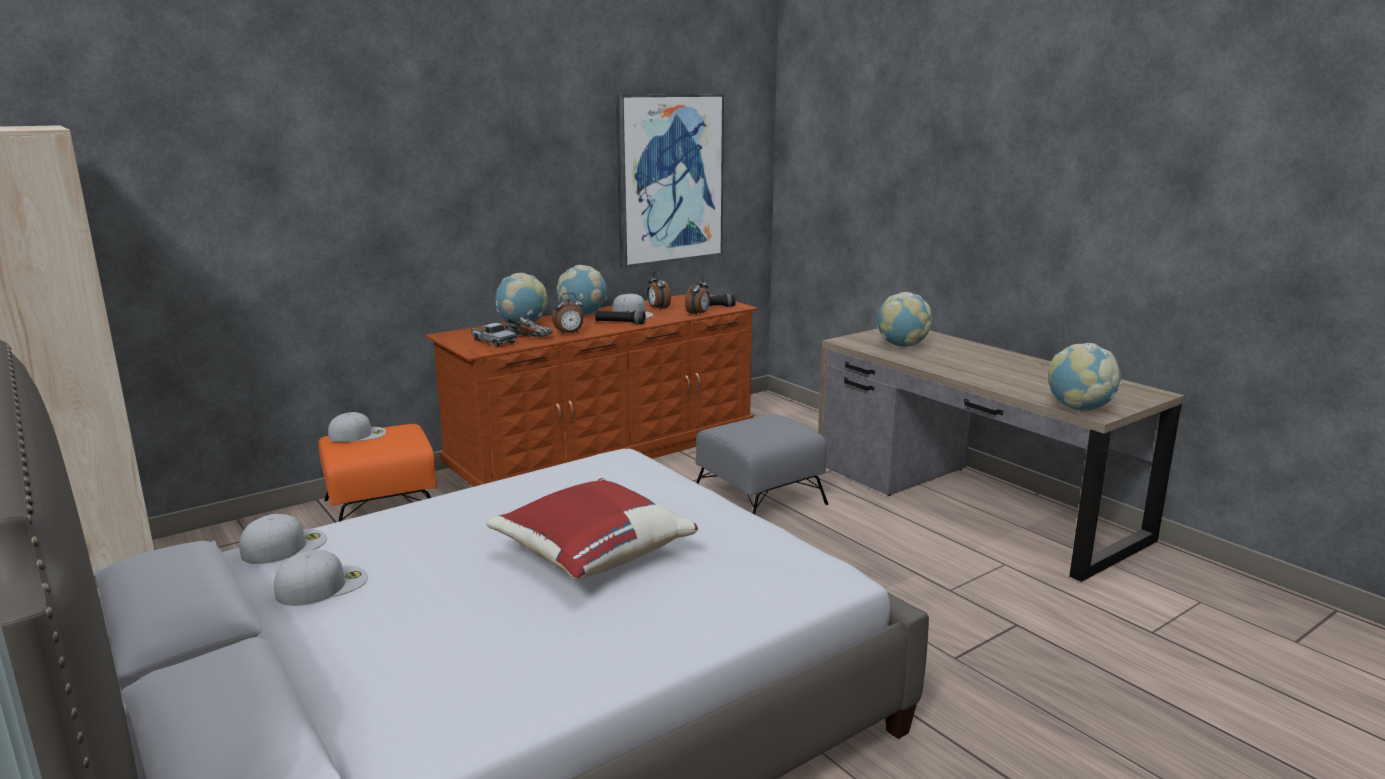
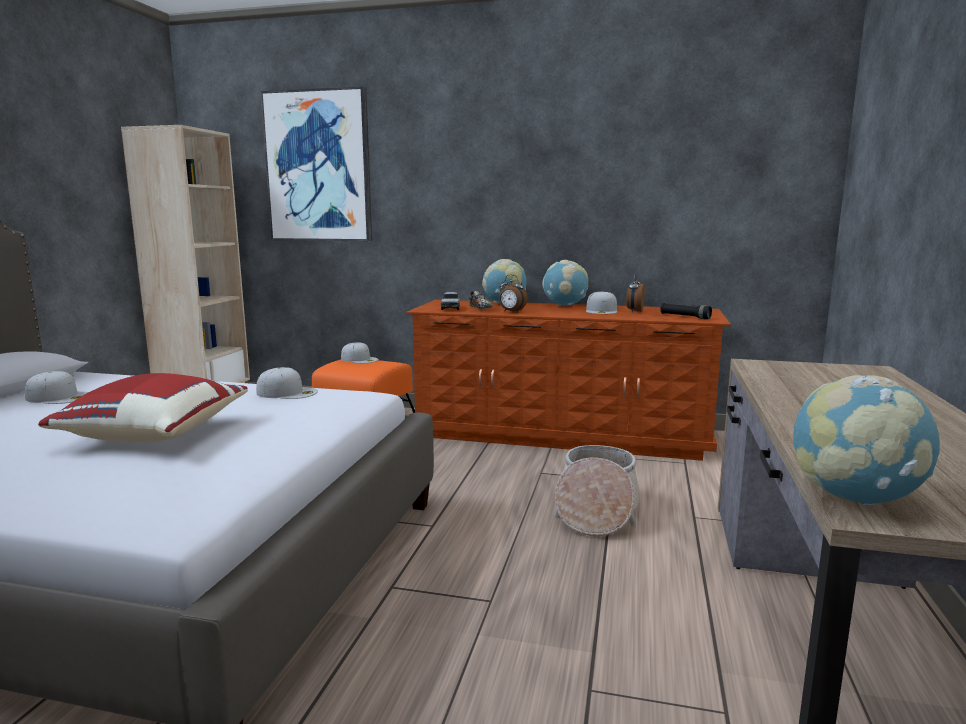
camera: 50 degrees right, 5 degrees down
(284, 546) = (113, 377): white cap -> white cap (288, 392)
(620, 323) = (569, 313): black flashlight -> none
(669, 179) = (688, 188): picture -> picture (319, 167)
(698, 314) = (654, 318): alarm clock -> none
(758, 498) = (596, 511): grey ottoman -> basket
(902, 346) = (812, 380): globe -> none

